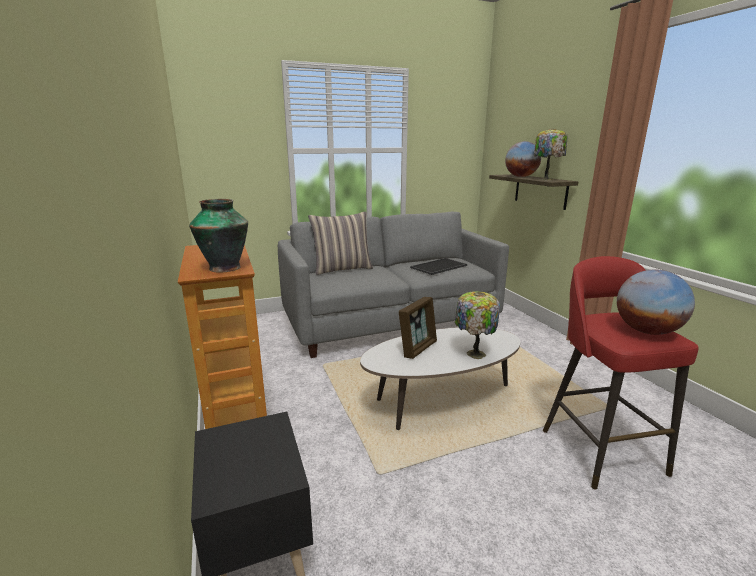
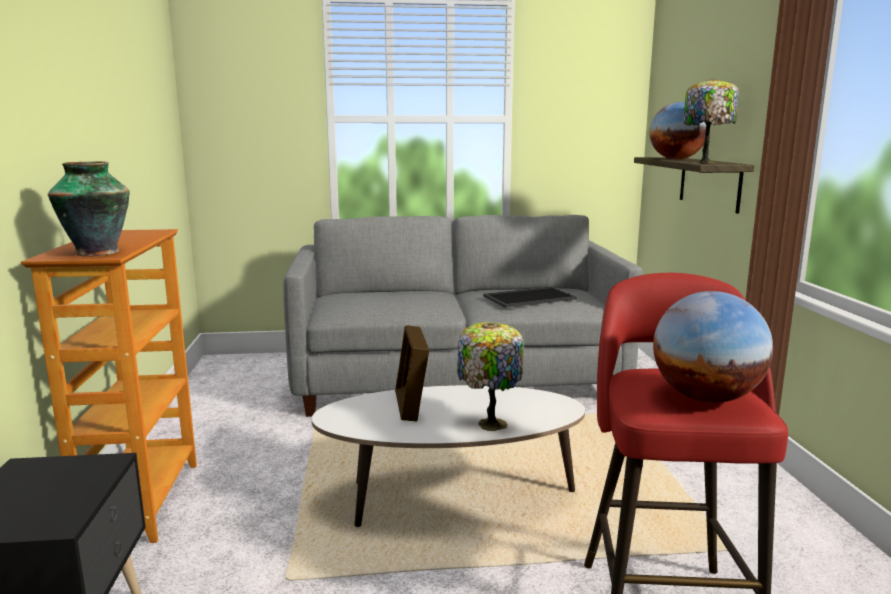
camera: 15 degrees right, 5 degrees down
(342, 269) = (381, 291): pillow -> none
(418, 348) = (411, 406): picture frame -> picture frame turned 120 degrees clockwise

